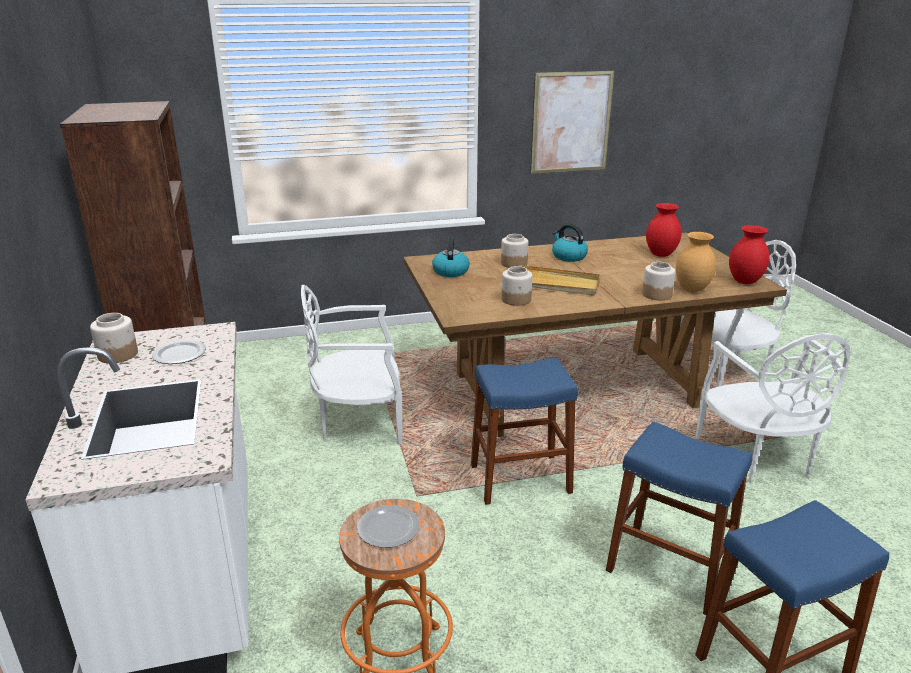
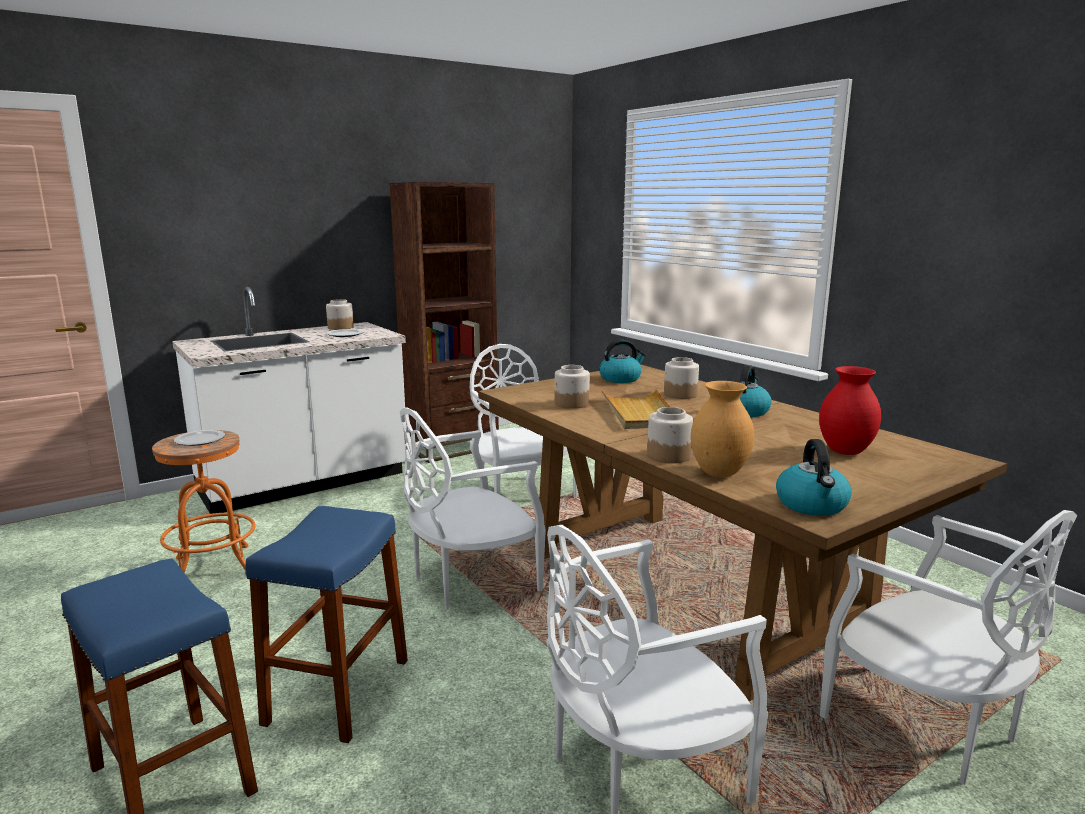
camera: 70 degrees right, 10 degrees down
(520, 479) = (470, 580): blue stool -> white chair
(571, 122) = (966, 262): picture -> none
(744, 281) = (812, 505): red vase -> kettle

